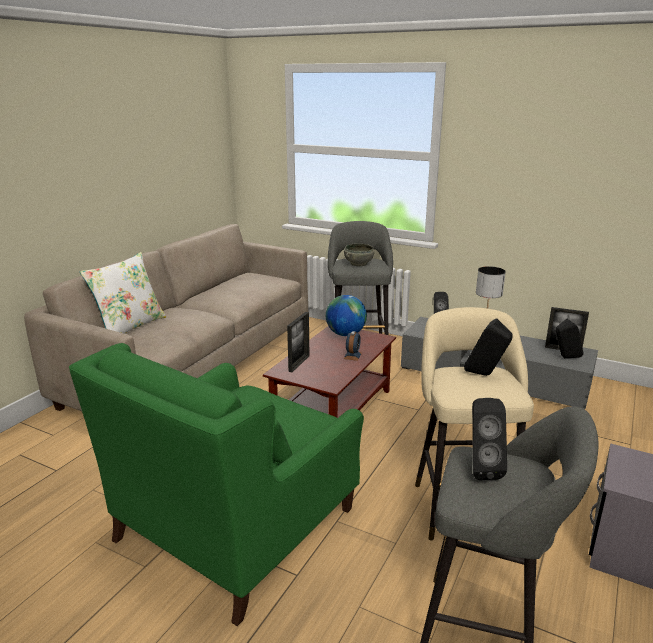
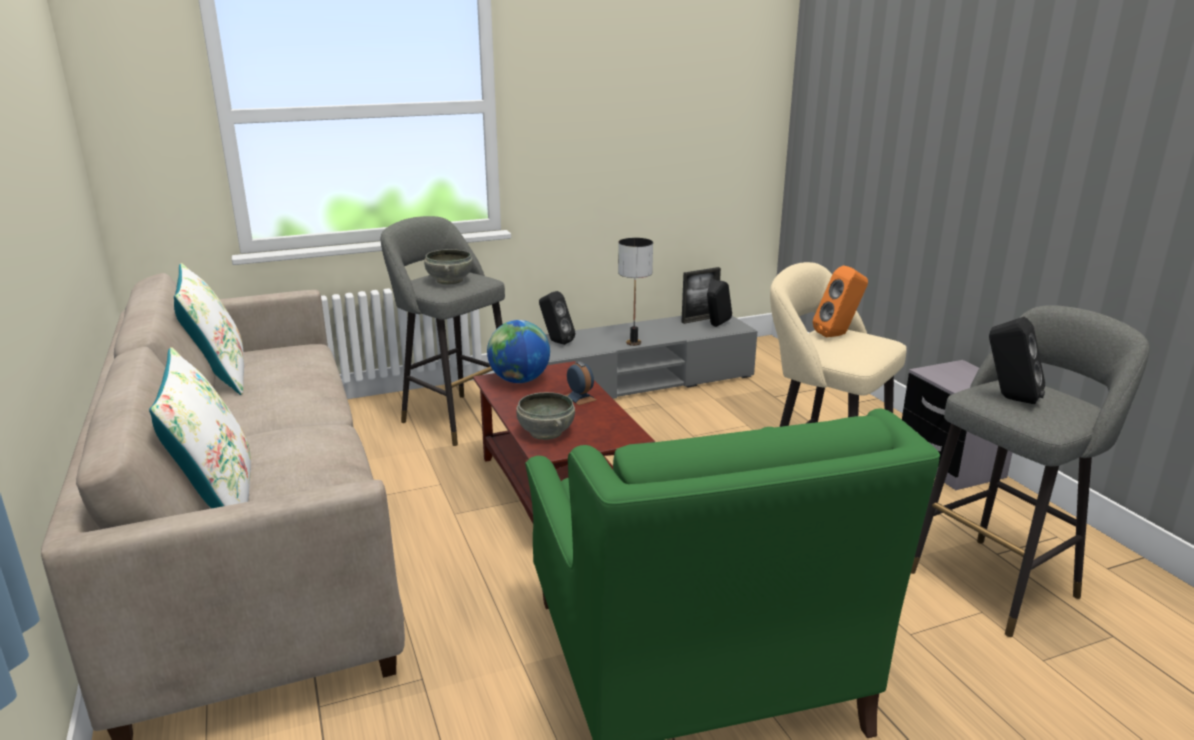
camera: 50 degrees left, 0 degrees up
(228, 281) = (219, 376): none -> white pillow
(299, 363) = (545, 432): picture frame -> grey bowl
(485, 375) = (838, 335): black speaker -> orange speaker

